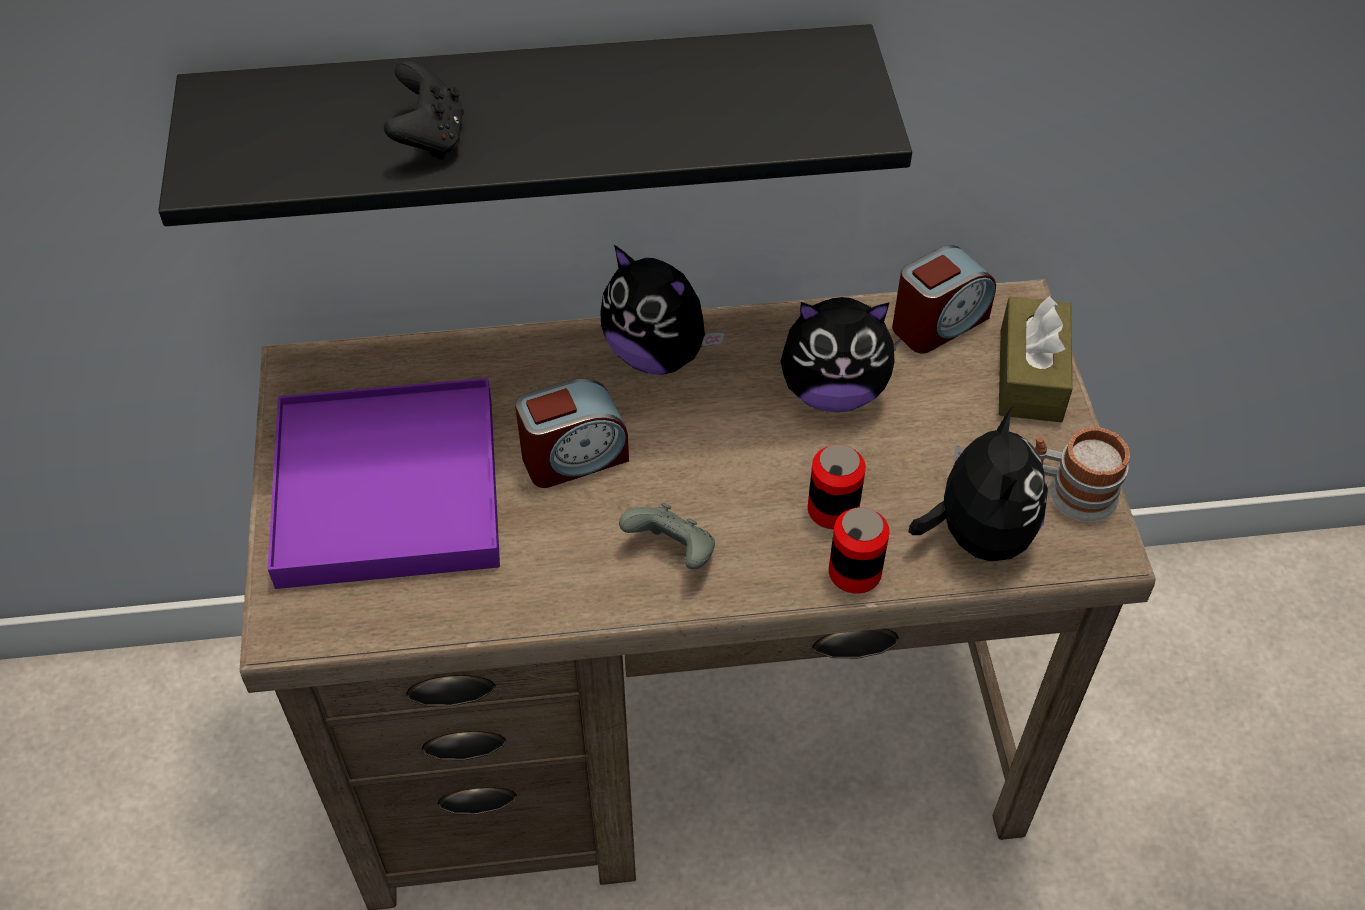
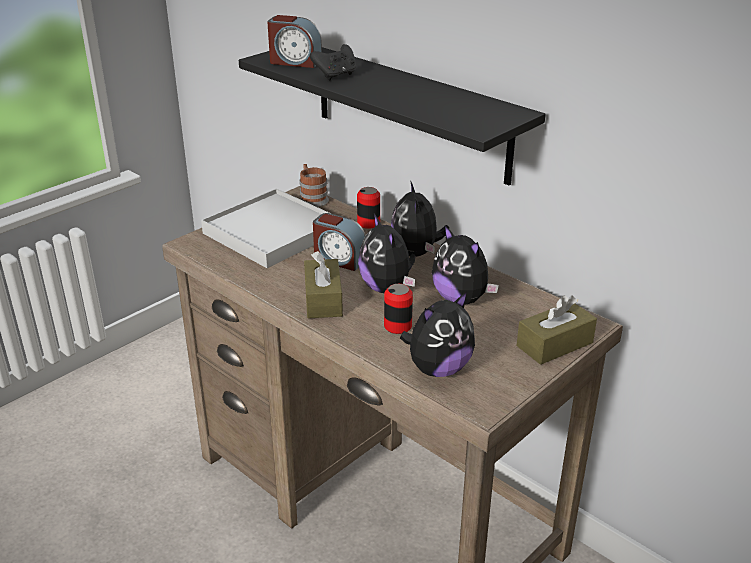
camera: 50 degrees right, 20 degrees down
(389, 489) = (272, 232): purple tray -> white tray
(672, 552) = (323, 299): grey game controller -> brown tissue box
(720, 454) = (387, 288): none -> plush toy
(854, 572) = (372, 346): can -> can (368, 223)
(938, 323) = (544, 308): alarm clock -> alarm clock (295, 62)
(1070, 492) = (502, 385): mug -> mug (312, 198)

